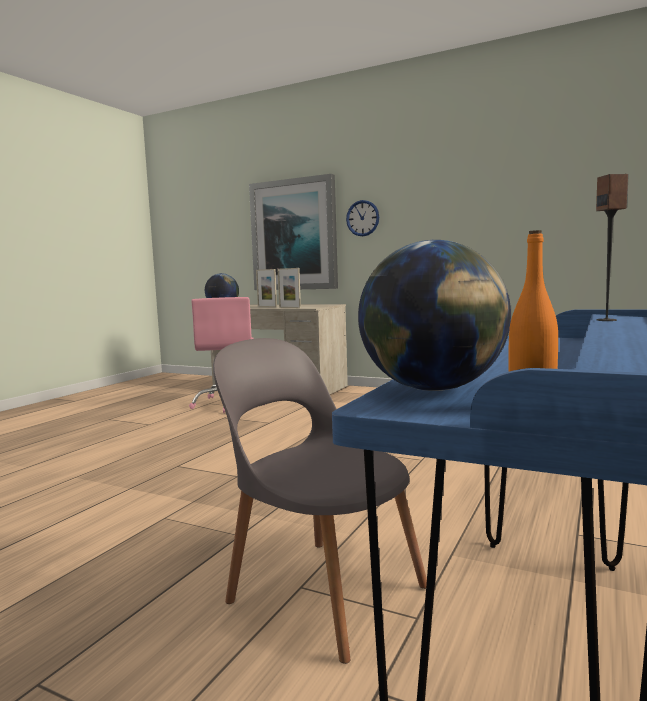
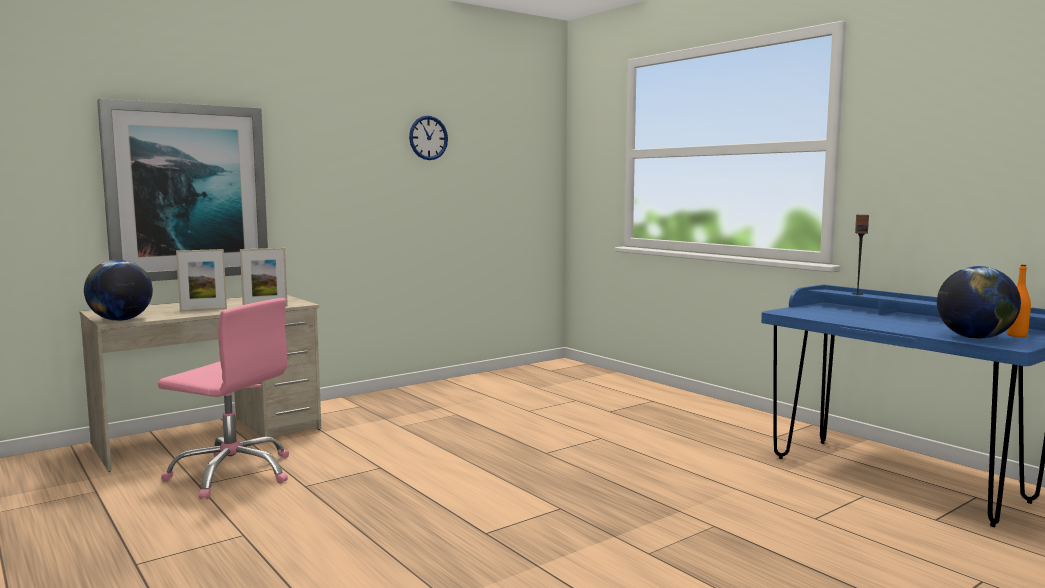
camera: 65 degrees left, 0 degrees up
(321, 590) = (822, 513): grey chair -> none
(362, 218) = (300, 175): wall clock -> wall clock (428, 138)

